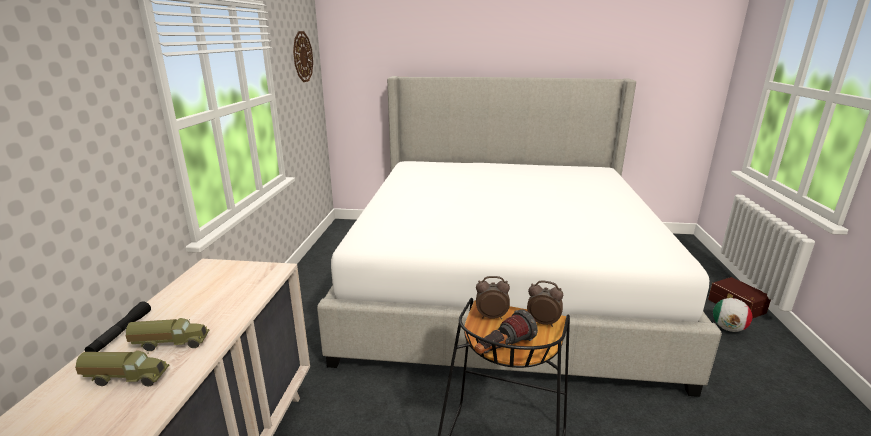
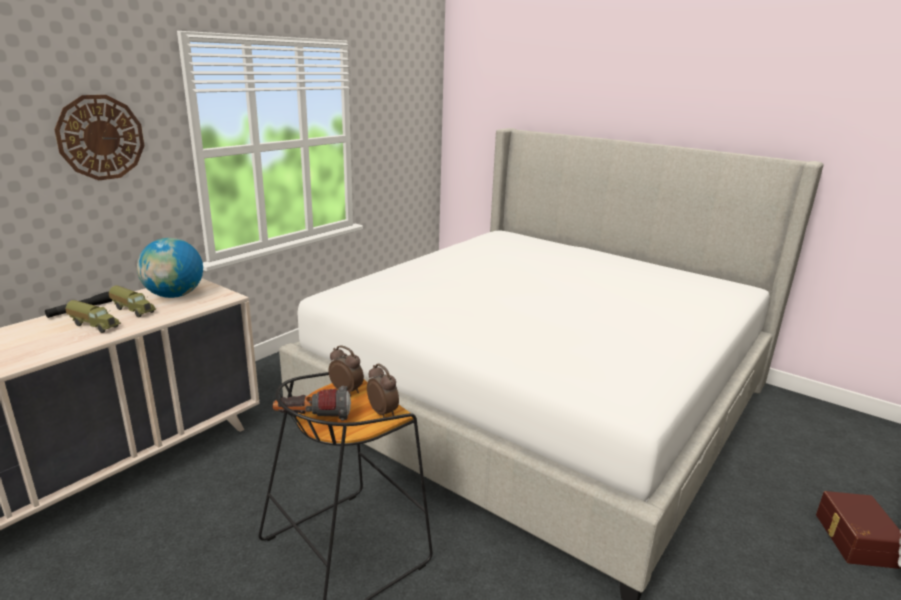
camera: 30 degrees right, 0 degrees up
(127, 378) = (46, 337): toy truck -> toy truck (133, 310)
(216, 284) = (175, 295): none -> globe
(302, 57) = (407, 98): wall clock -> wall clock (101, 137)
(728, 328) = (797, 559): football -> none

